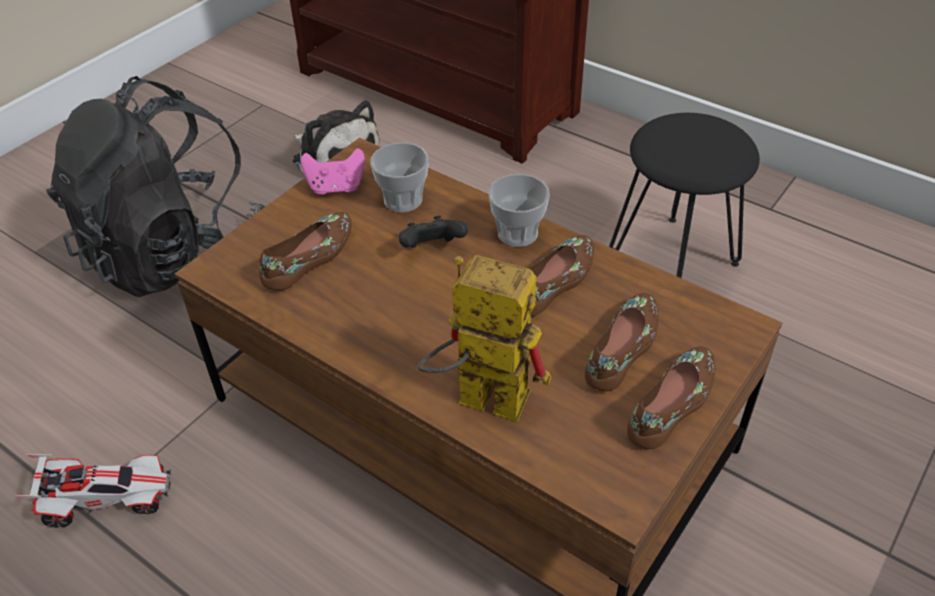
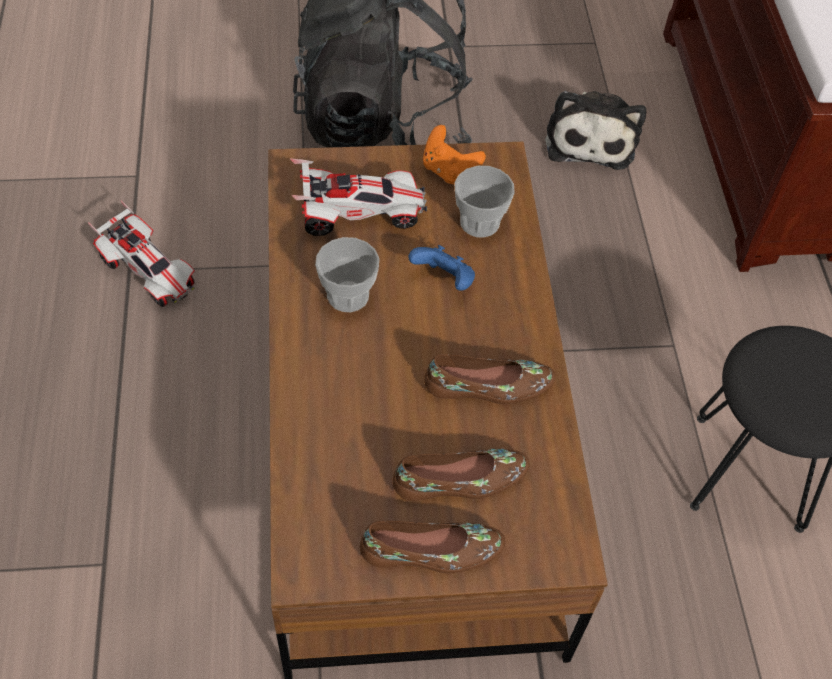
camera: 45 degrees right, 10 degrees up
(310, 258) = (358, 213): brown shoe -> toy car
(336, 187) = (449, 171): pink game controller -> orange game controller
(432, 249) = (444, 280): black game controller -> blue game controller
(477, 398) = (319, 415): toy robot -> none
(517, 233) = (520, 324): cup -> cup (348, 295)

